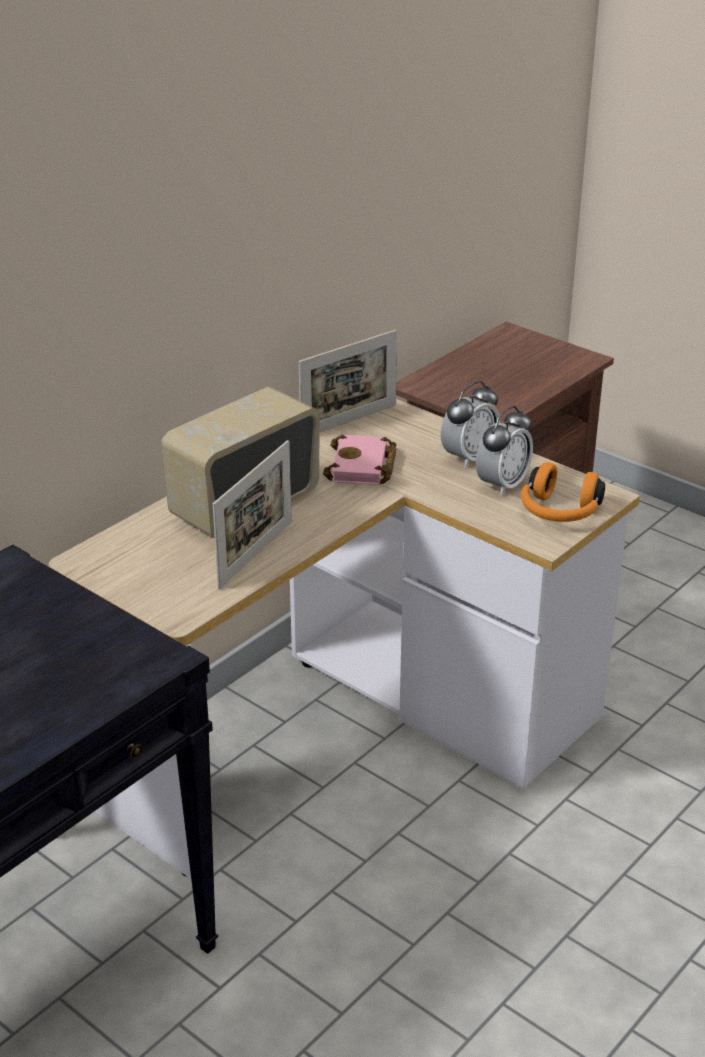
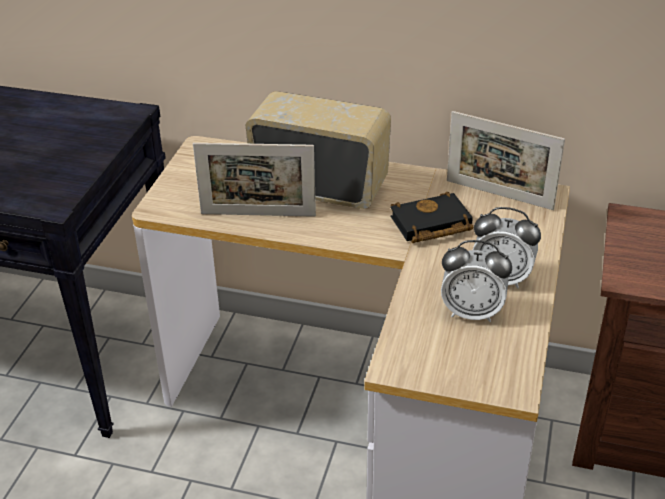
camera: 65 degrees right, 5 degrees up
(363, 467) = (430, 225): pink book -> black book
(559, 512) = (453, 362): orange headphones -> none

